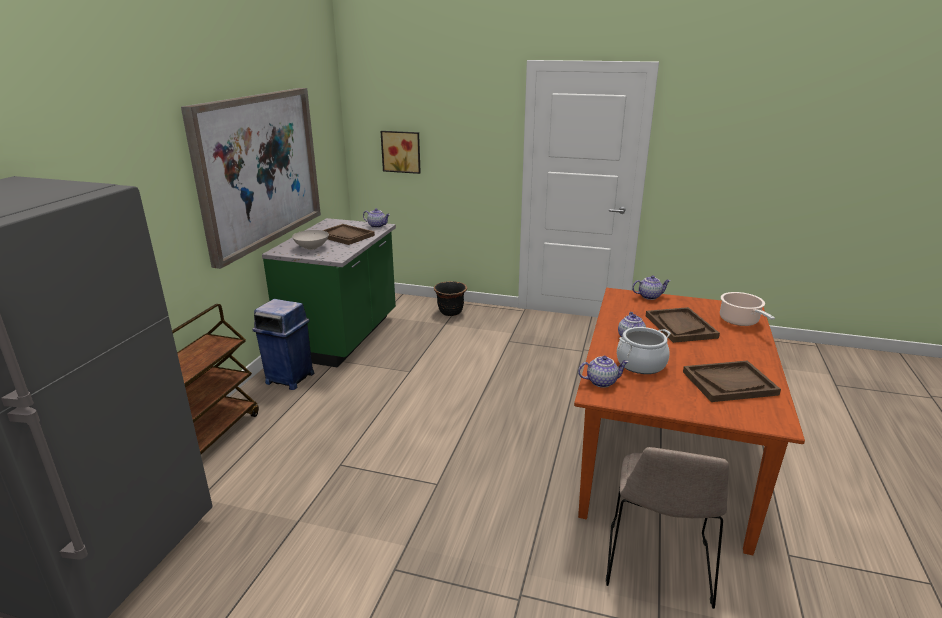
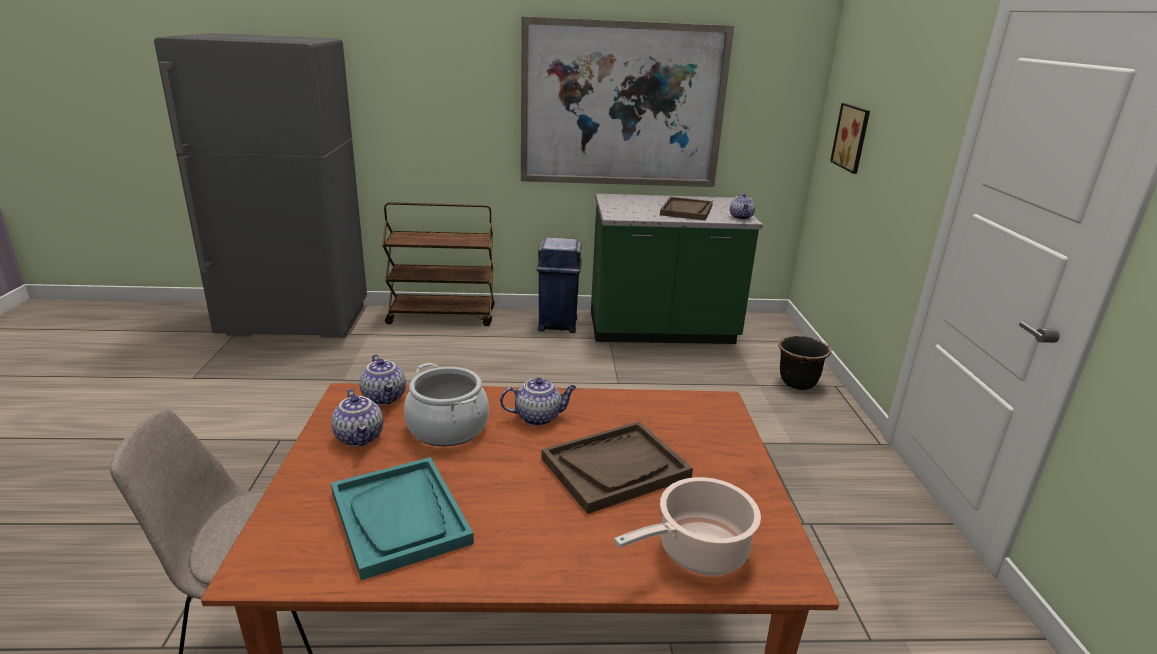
camera: 70 degrees right, 0 degrees up
(311, 248) = (632, 204): white bowl -> none
(649, 296) = (735, 434): teapot -> teapot (360, 437)
(729, 383) = (400, 517): brown tray -> turquoise tray

